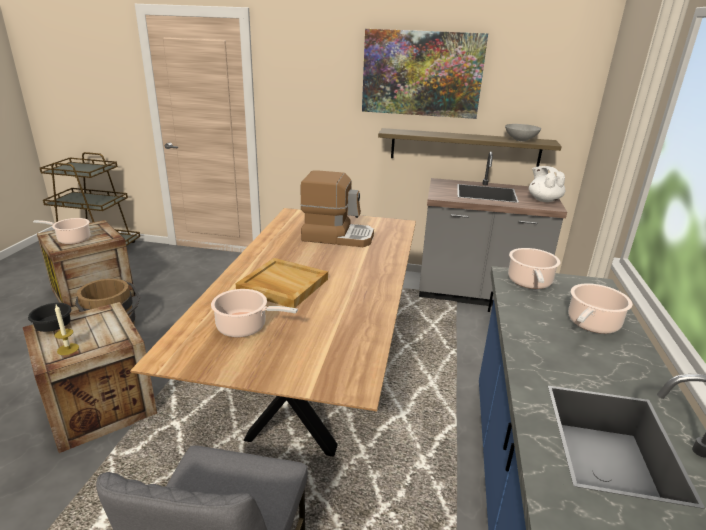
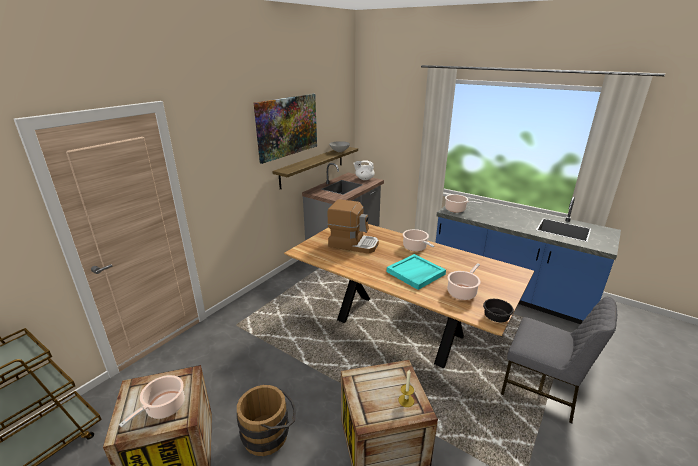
camera: 65 degrees left, 0 degrees up
(54, 327) = (367, 411): black bowl -> black bowl (495, 318)
(282, 285) = (415, 273): beige tray -> turquoise tray
(337, 236) = (353, 244): coffee machine -> coffee machine turned 75 degrees clockwise
(592, 324) = (494, 210): cooking pot -> cooking pot (415, 248)

